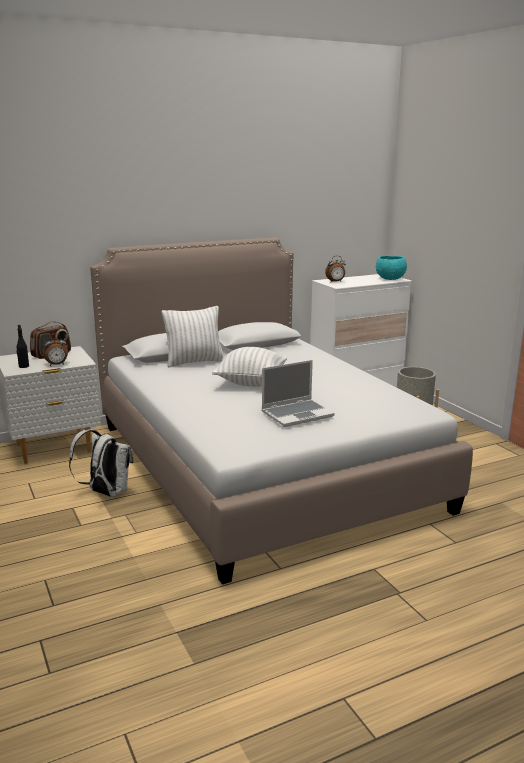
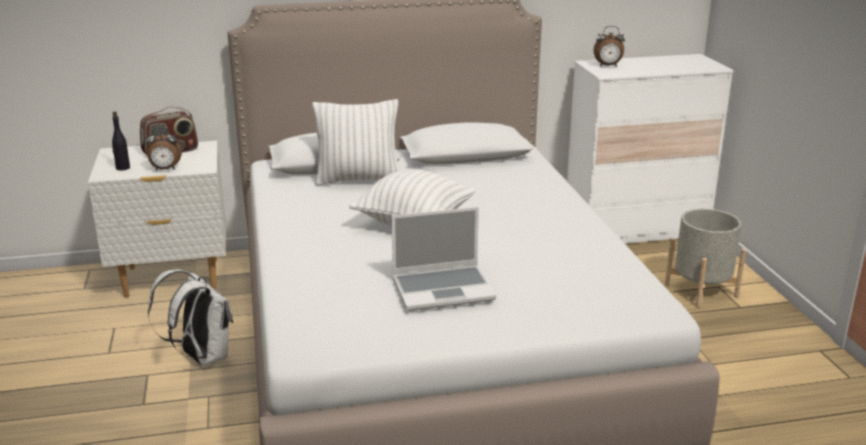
camera: 15 degrees right, 5 degrees up
(390, 279) = (699, 66): turquoise bowl -> none

